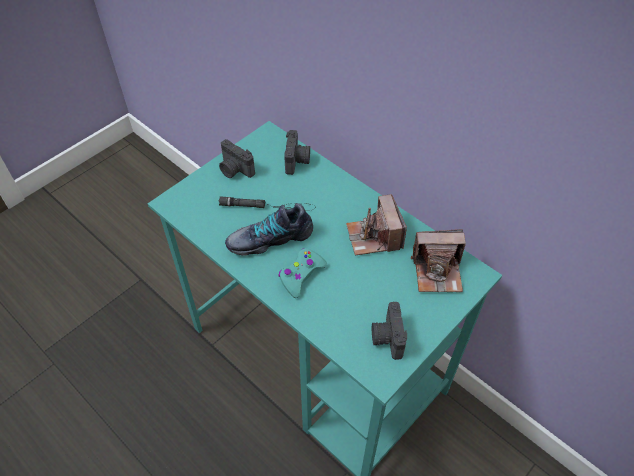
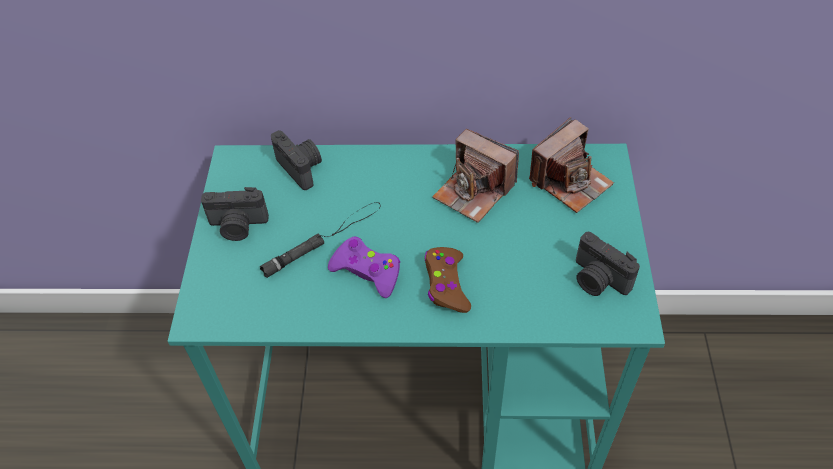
camera: 40 degrees left, 0 degrees up
(269, 238) = (367, 271): shoe -> purple game controller
(301, 275) = (446, 284): turquoise game controller -> brown game controller

